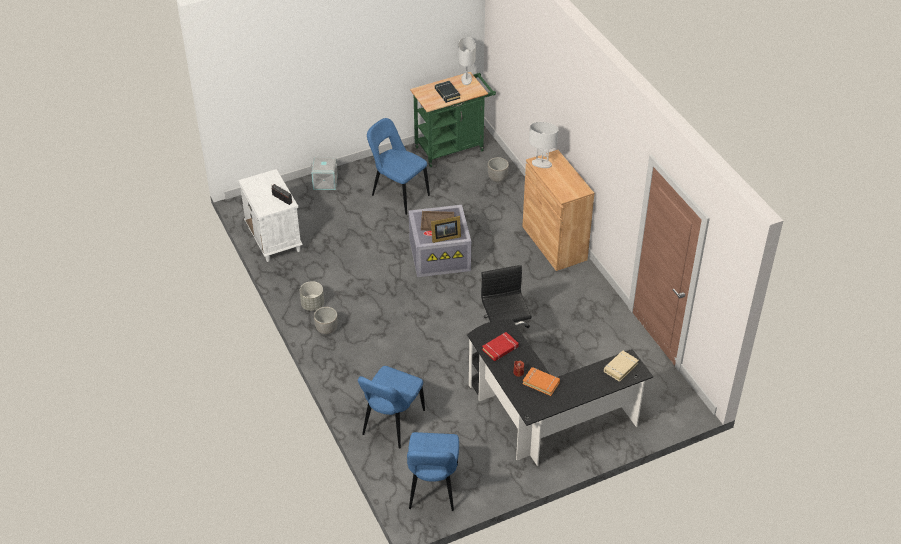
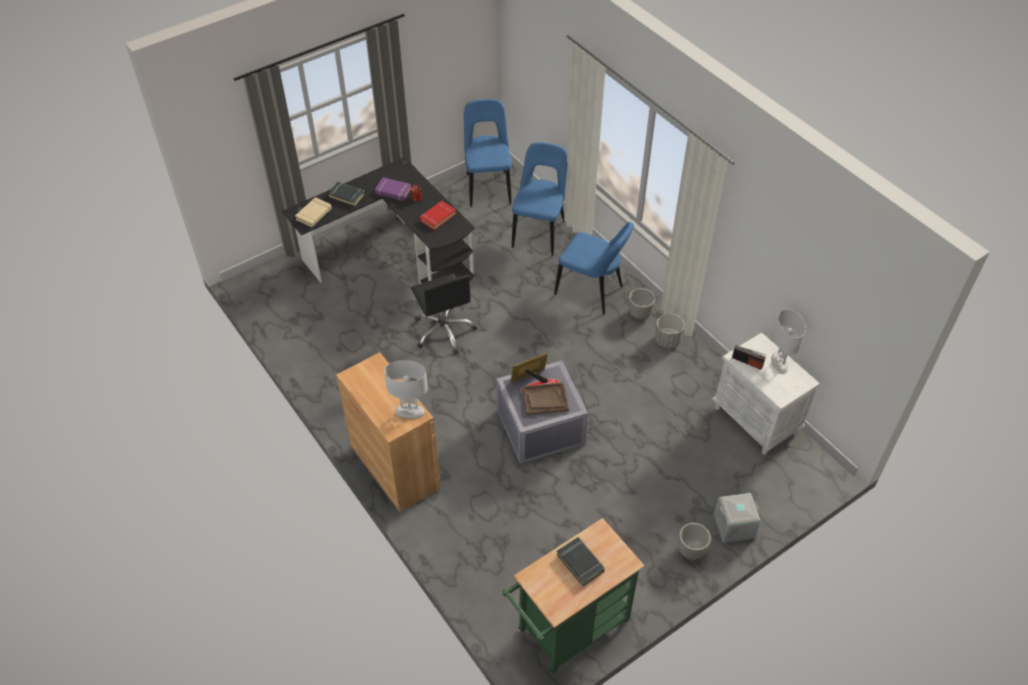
camera: 170 degrees right, 5 degrees up
(398, 194) = (623, 519): blue chair -> blue chair (591, 292)
(466, 79) = (556, 604): white table lamp -> white table lamp (779, 362)
(497, 178) = (487, 573): planter -> planter (691, 551)
(541, 383) = (393, 191): orange book -> purple book
(588, 384) = (347, 196): none -> black book

